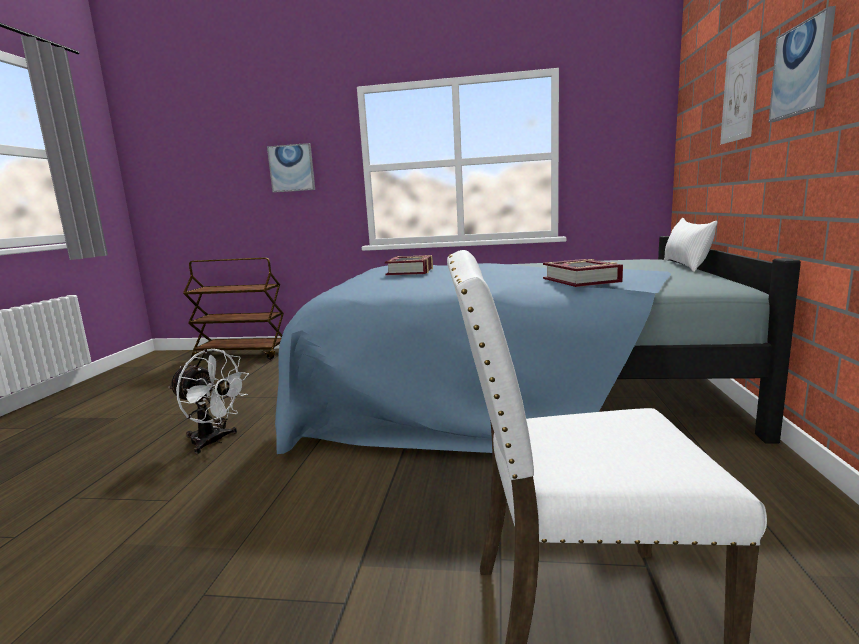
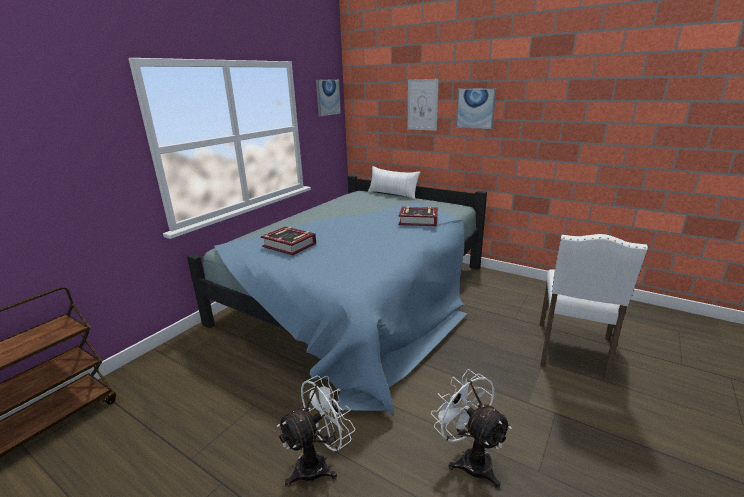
camera: 65 degrees left, 10 degrees up
(224, 526) = (469, 459): none -> white fan
(291, 168) = (53, 160): picture -> picture (327, 97)

